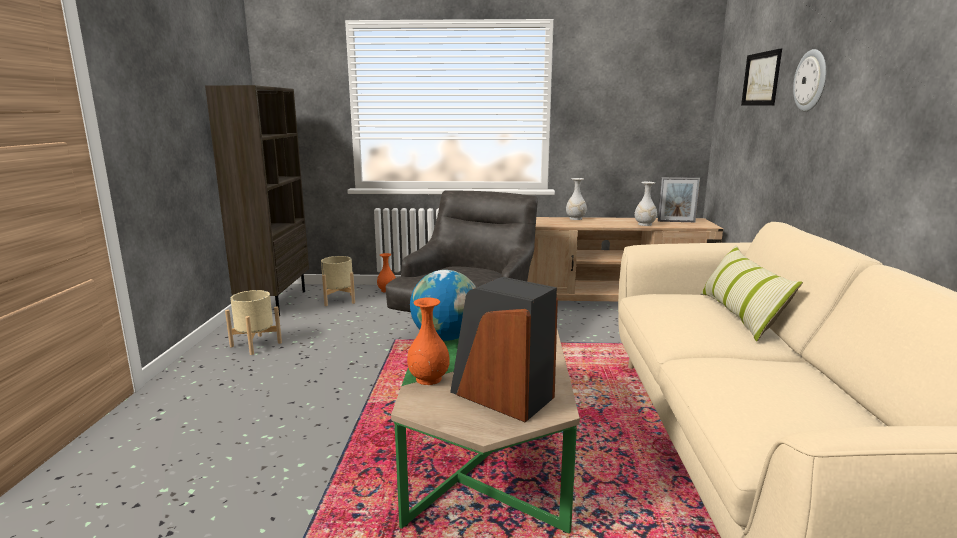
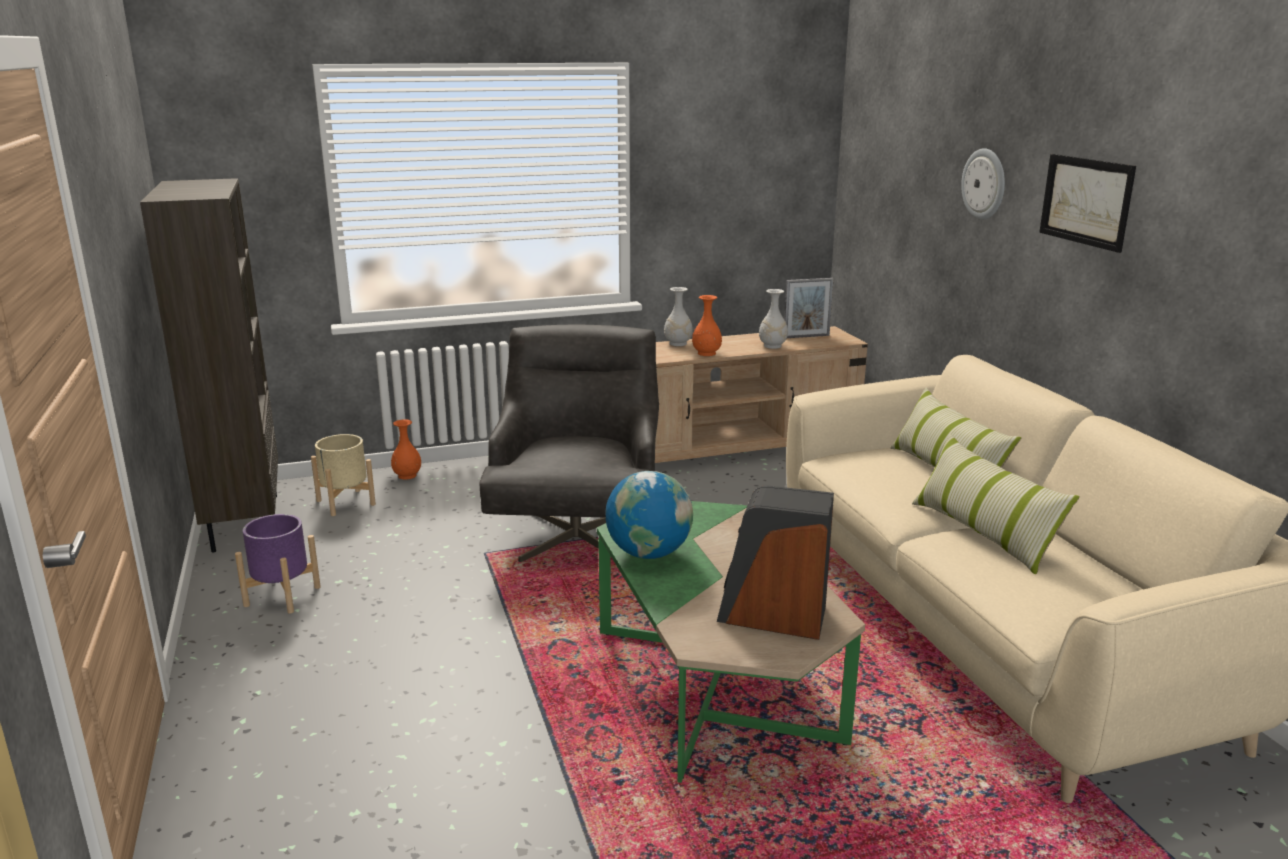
camera: 20 degrees left, 5 degrees up
(256, 344) = (283, 596): beige planter -> purple planter
(428, 378) = (678, 610): orange vase -> orange vase (706, 353)
(745, 363) = (983, 533): none -> pillow
(761, 79) = (912, 161): picture -> picture (1086, 201)

